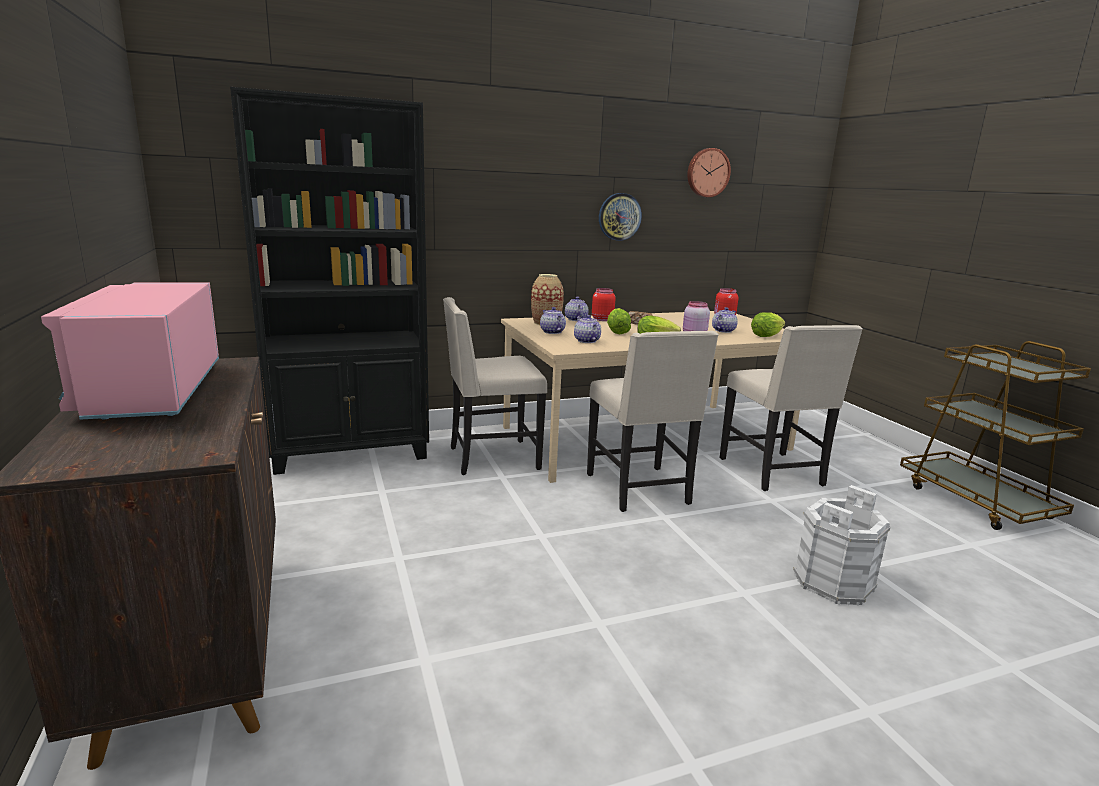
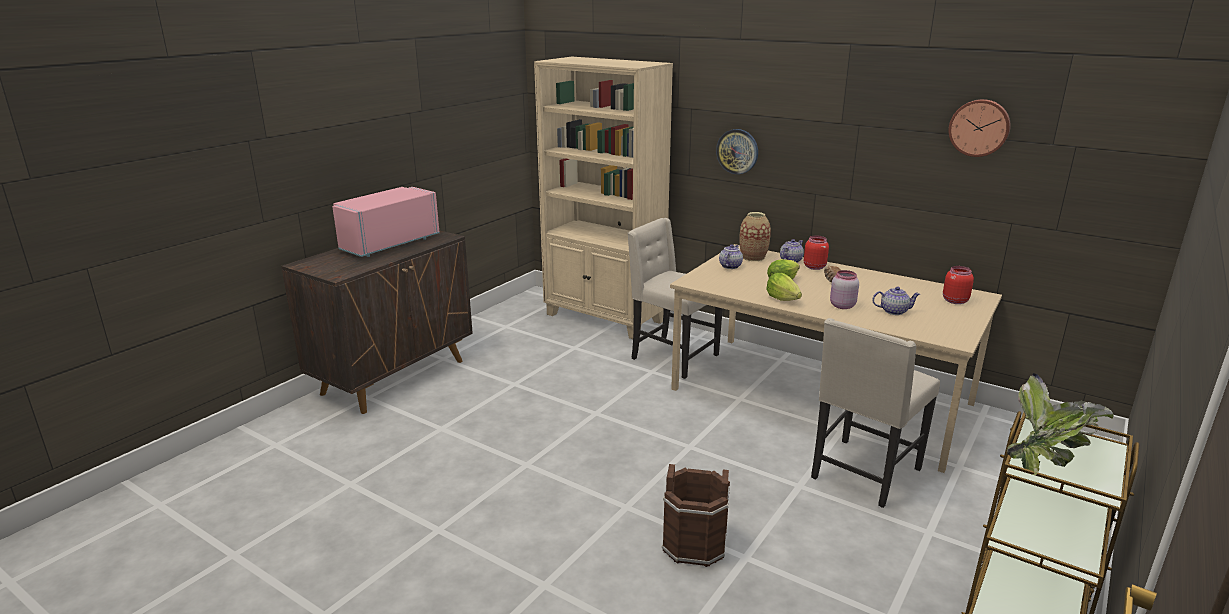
camera: 55 degrees right, 5 degrees up
(352, 453) = (604, 318): black bookcase -> beige bookcase
(586, 341) = (729, 281): teapot -> none
(619, 216) = (861, 166): wall clock -> wall clock (737, 151)
(640, 490) = (717, 424): beige chair -> none
(766, 336) = (919, 330): lettuce -> none
(834, 583) = (694, 544): white bucket -> brown bucket
(1016, 369) = (1046, 461): none -> potted plant

